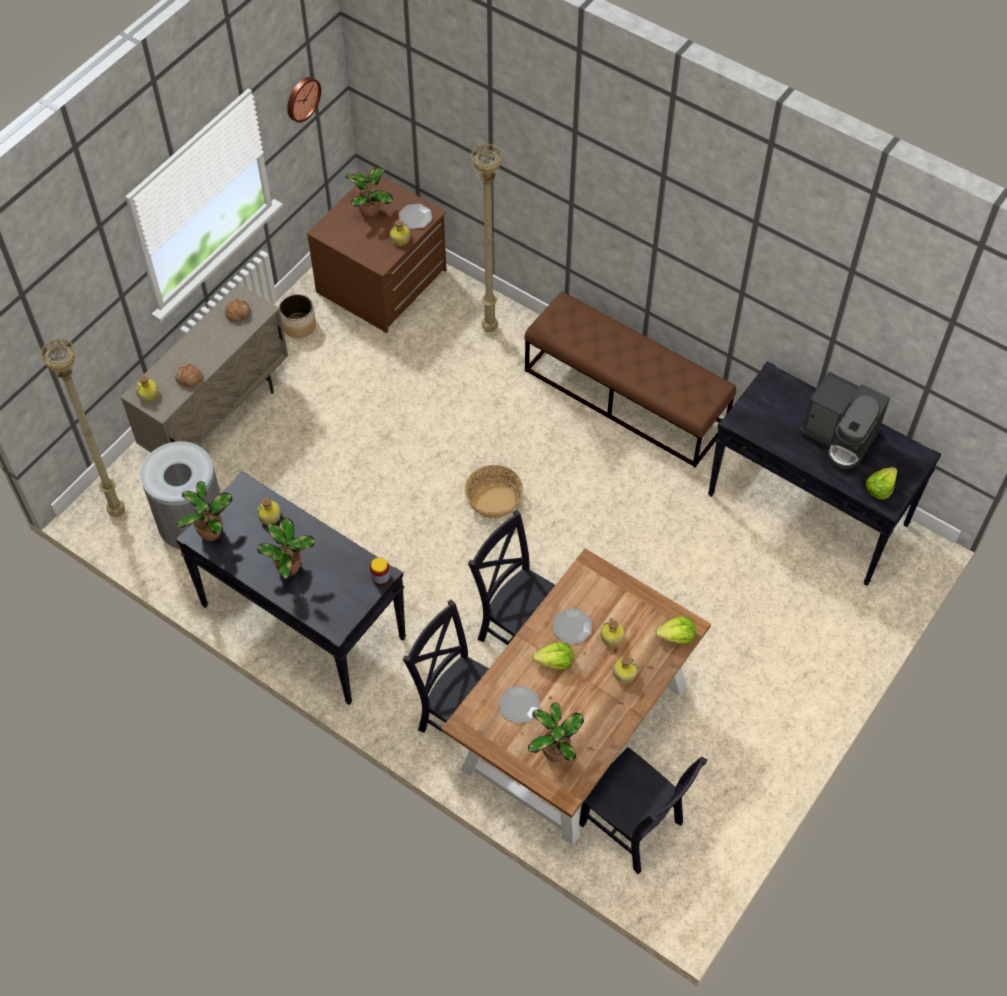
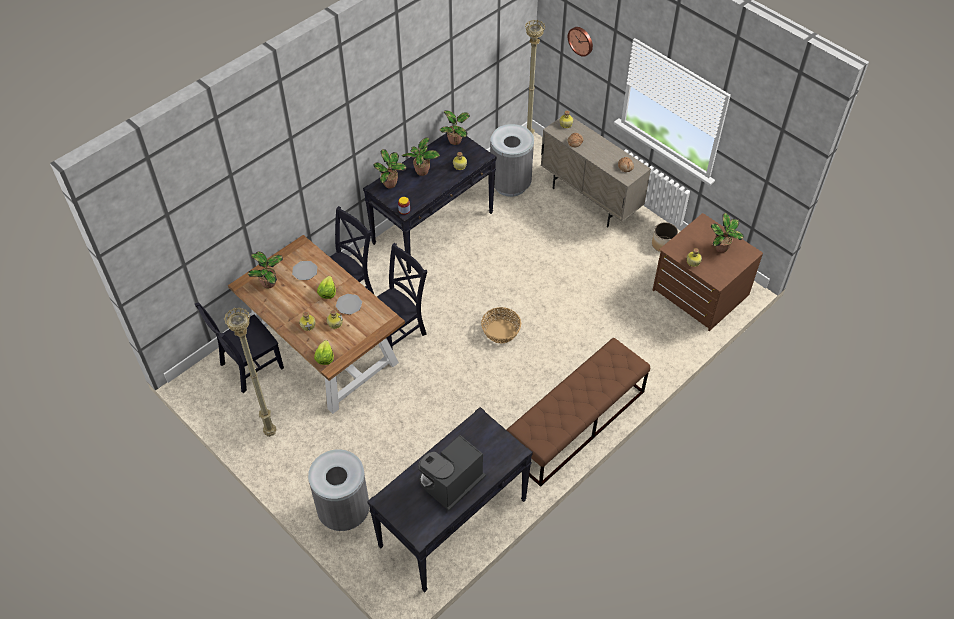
camera: 100 degrees right, 5 degrees down
(302, 98) = (759, 154): wall clock -> wall clock (581, 40)
(325, 607) = (390, 184): none -> potted plant
(415, 217) = (714, 273): plate -> none
(488, 329) = (650, 349): beige floor lamp -> beige floor lamp (270, 432)
(832, 637) = (344, 511): none -> grey trash can
(879, 488) = (399, 498): lettuce -> none

